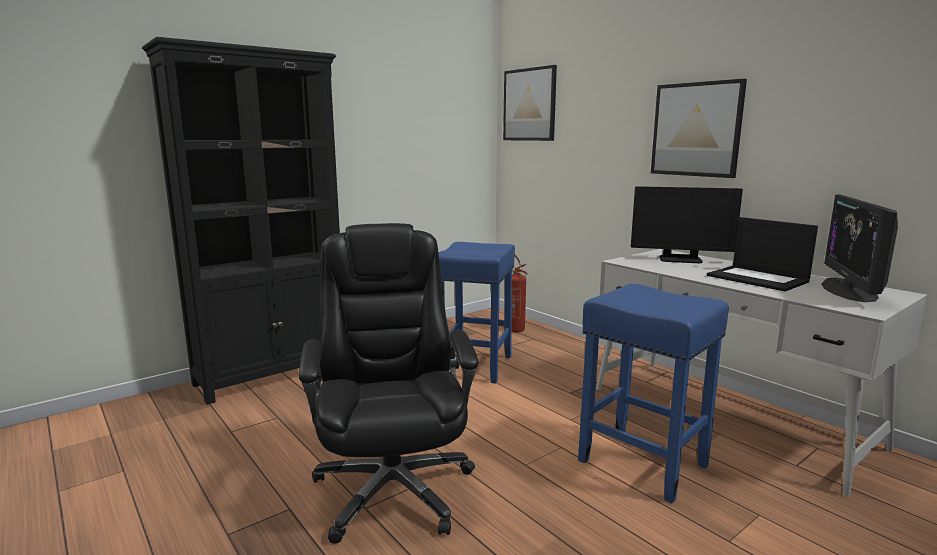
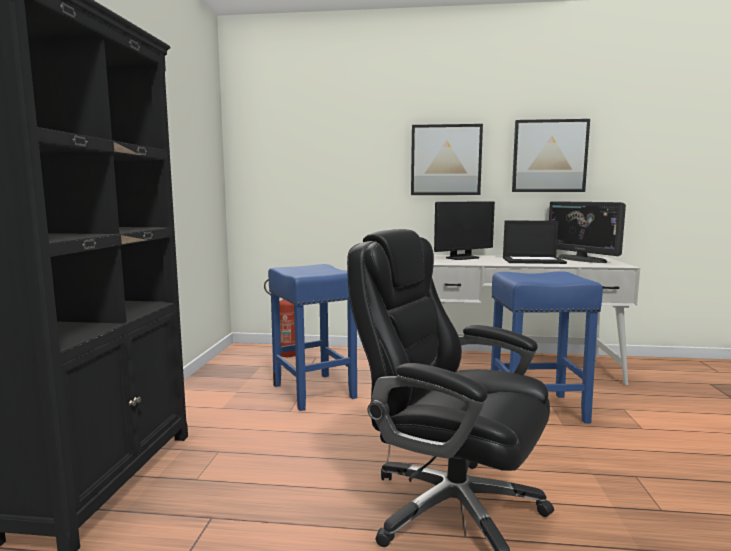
camera: 45 degrees left, 5 degrees down
(529, 105) = (269, 136): picture -> picture (549, 156)

